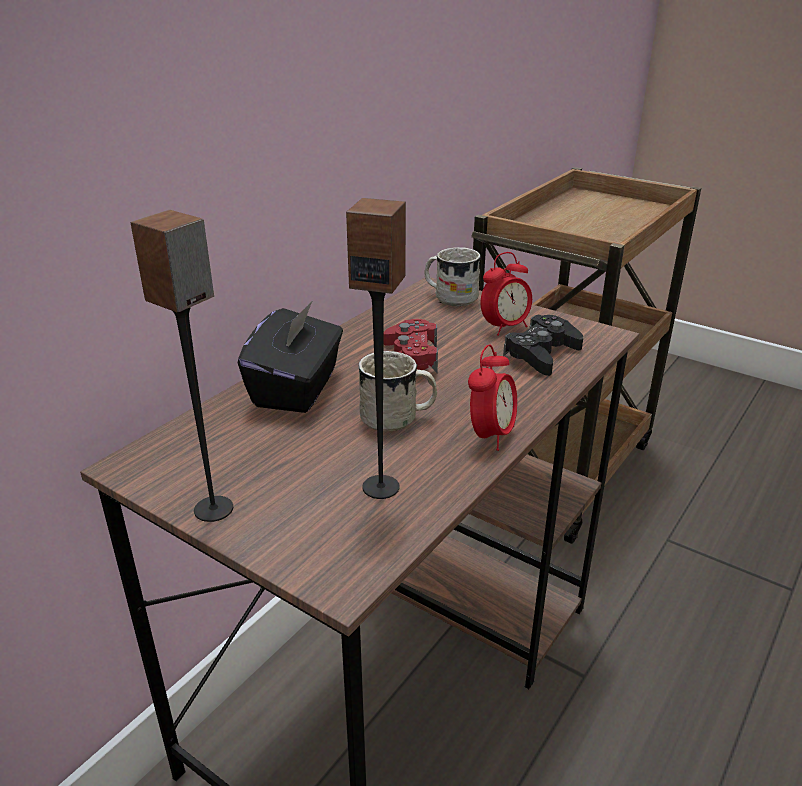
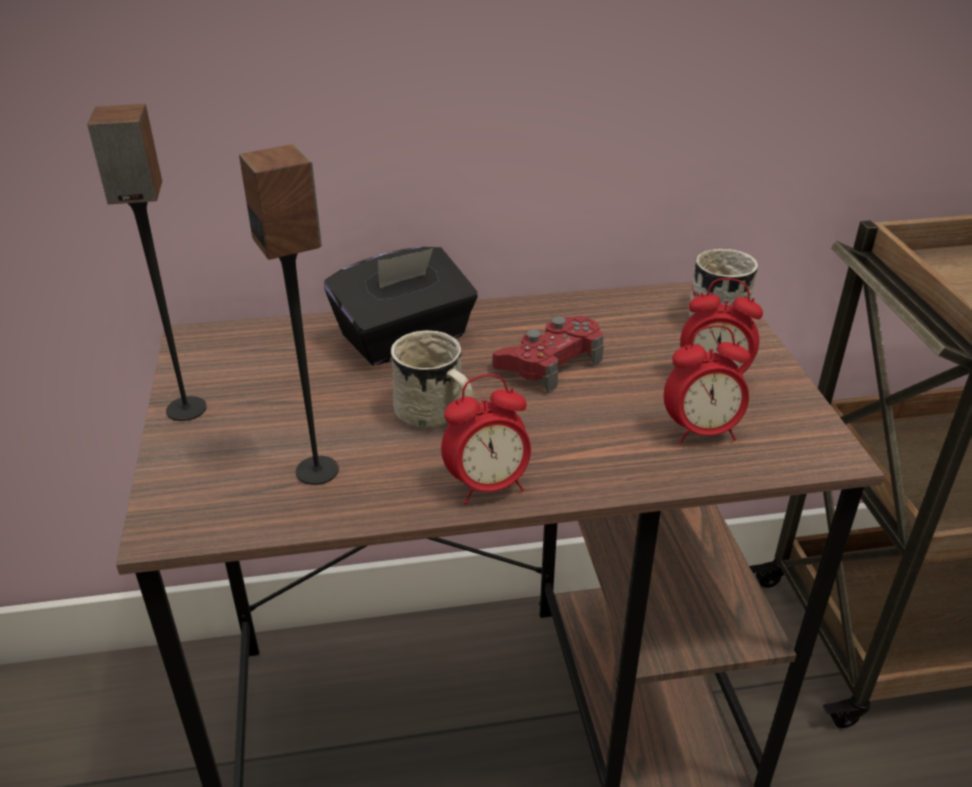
camera: 45 degrees right, 5 degrees up
(541, 354) = (701, 432): black game controller -> alarm clock

